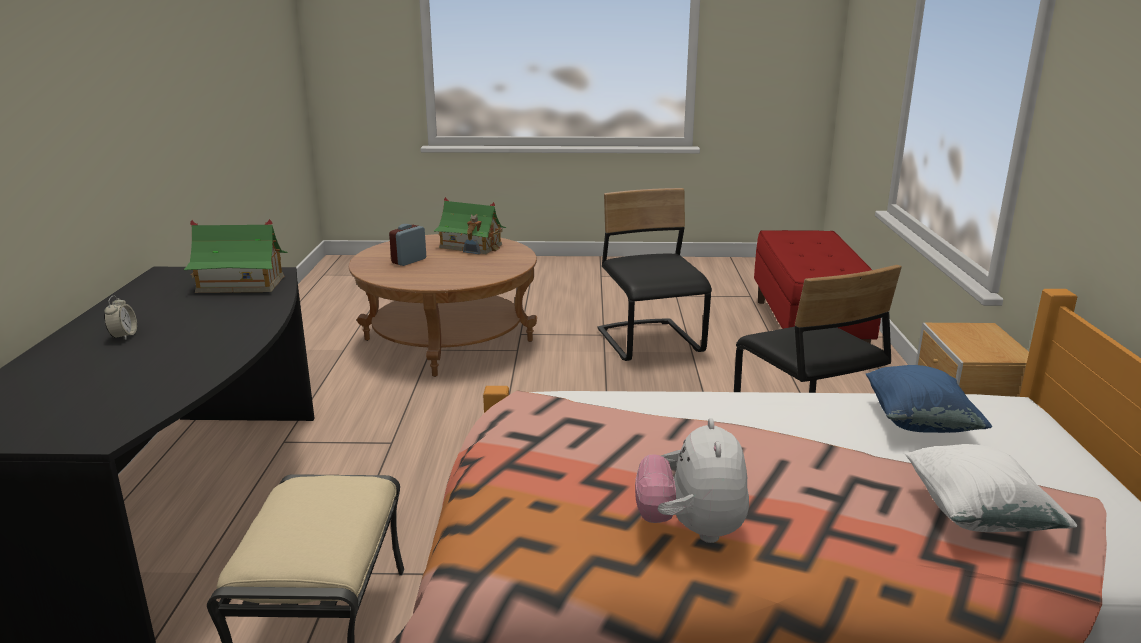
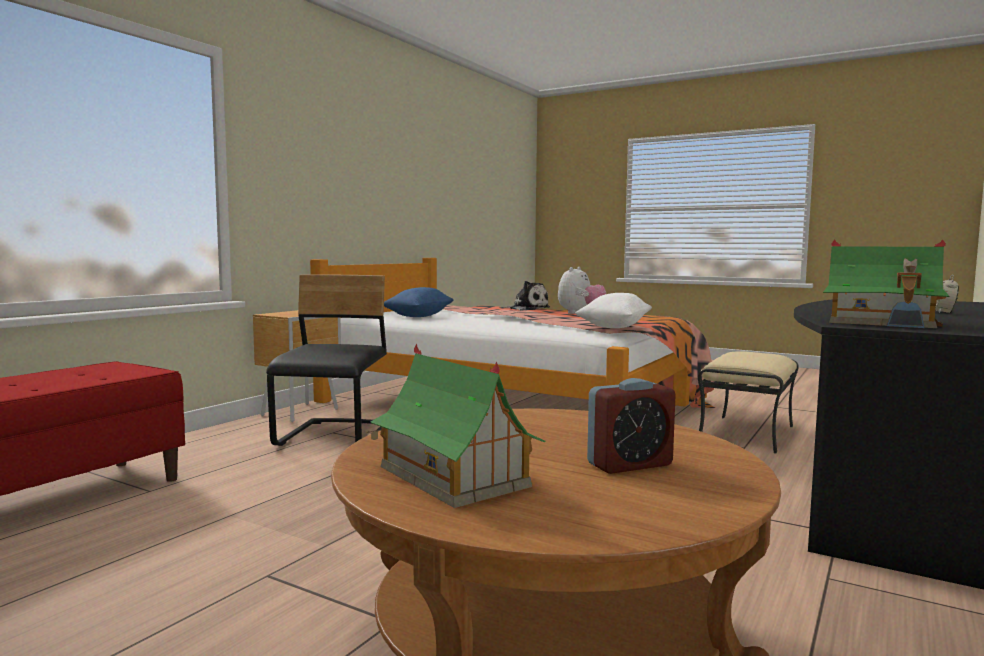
camera: 150 degrees left, 15 degrees down
(650, 342) = (241, 541): black chair -> none
(854, 543) = (527, 309): none -> plush toy
(977, 515) = (470, 309): white pillow -> white pillow (614, 327)

